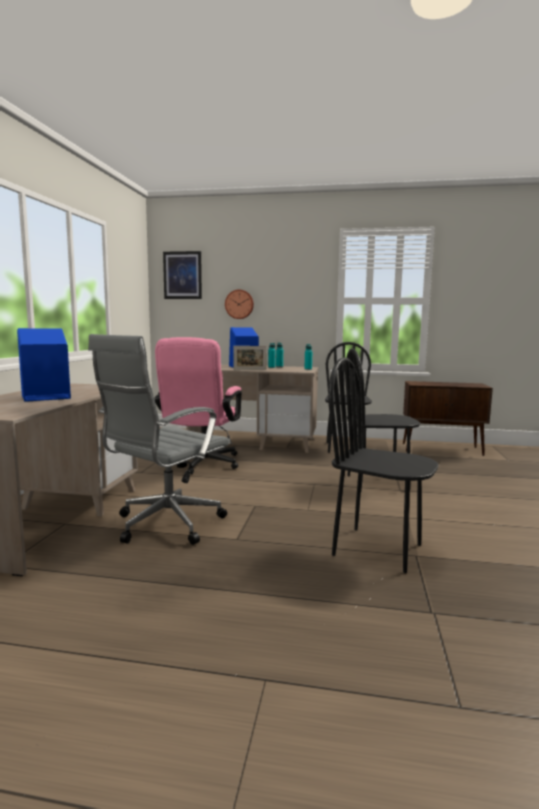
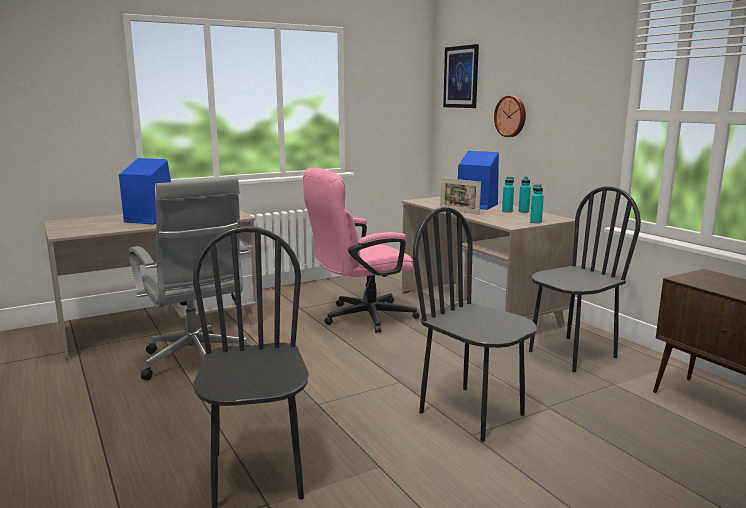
camera: 50 degrees right, 5 degrees up
(164, 525) = (196, 363): grey office chair -> grey office chair turned 120 degrees counterclockwise

